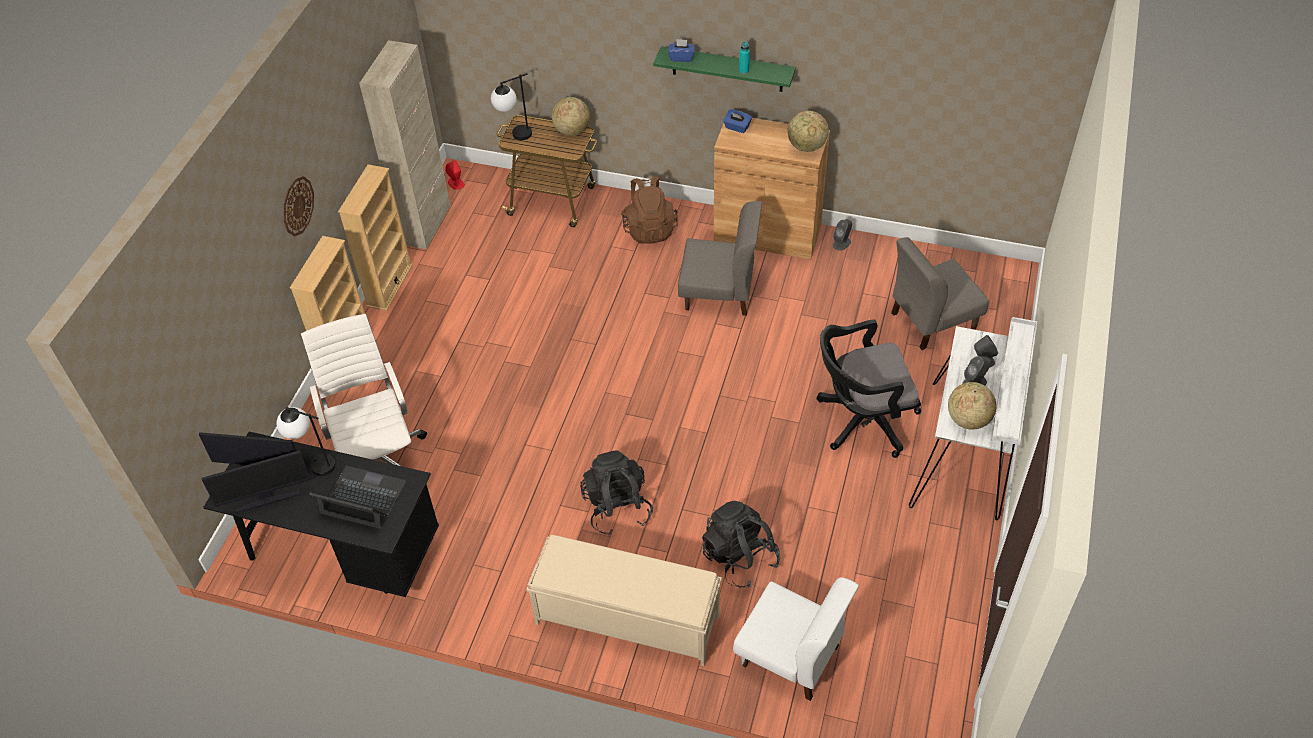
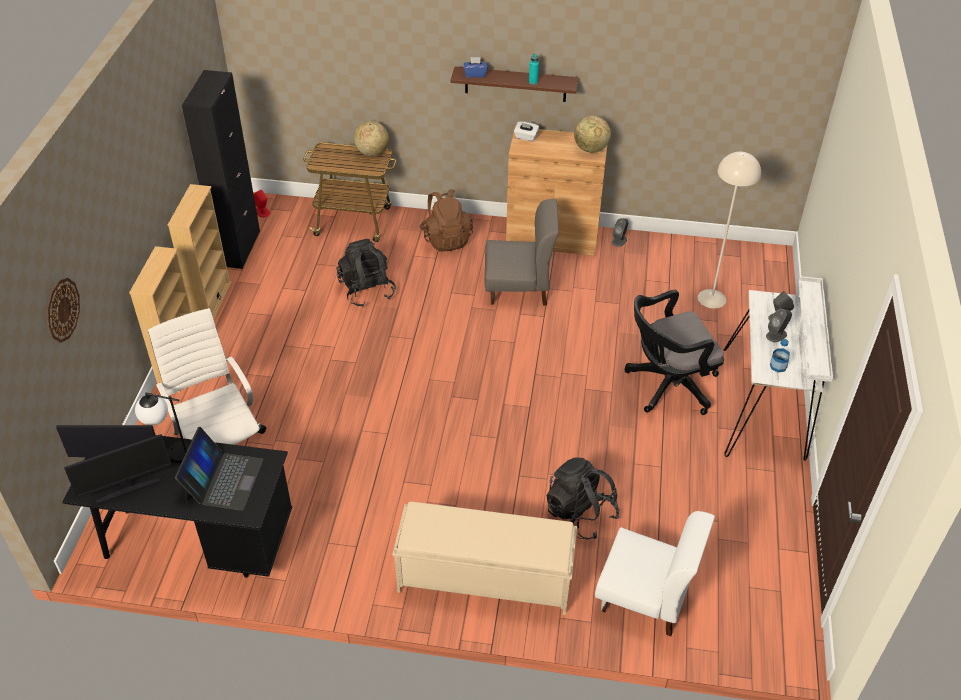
camera: 10 degrees left, 5 degrees down
(297, 206) = (133, 215): wall clock -> wall clock (62, 310)
(362, 498) = (223, 480): laptop -> laptop turned 90 degrees clockwise
(426, 225) = (239, 248): beige cabinet -> black cabinet
(514, 136) = (320, 160): table lamp -> none
(617, 507) = (458, 479): black backpack -> black backpack (367, 290)
(727, 69) = (515, 84): green shelf -> brown shelf
(737, 127) = (526, 137): blue tissue box -> white tissue box
(932, 320) = (711, 298): grey chair -> beige floor lamp
(968, 419) = (778, 366): globe -> bottle

